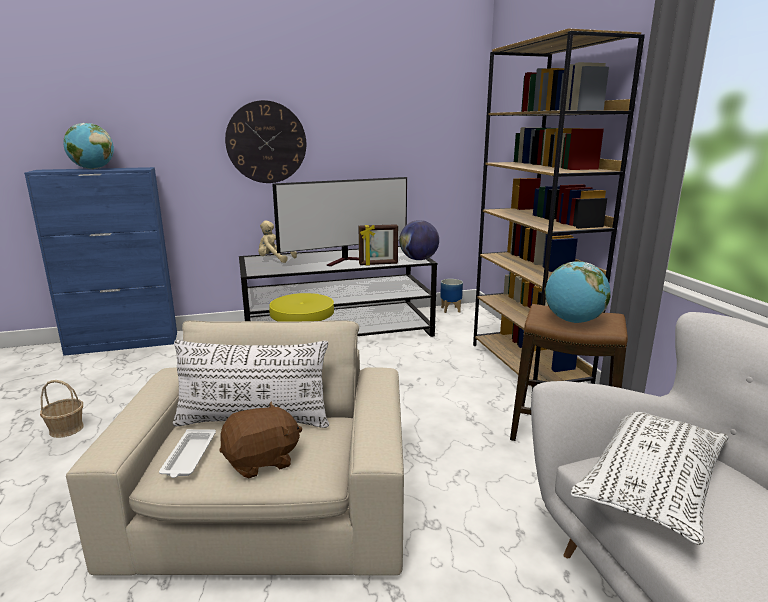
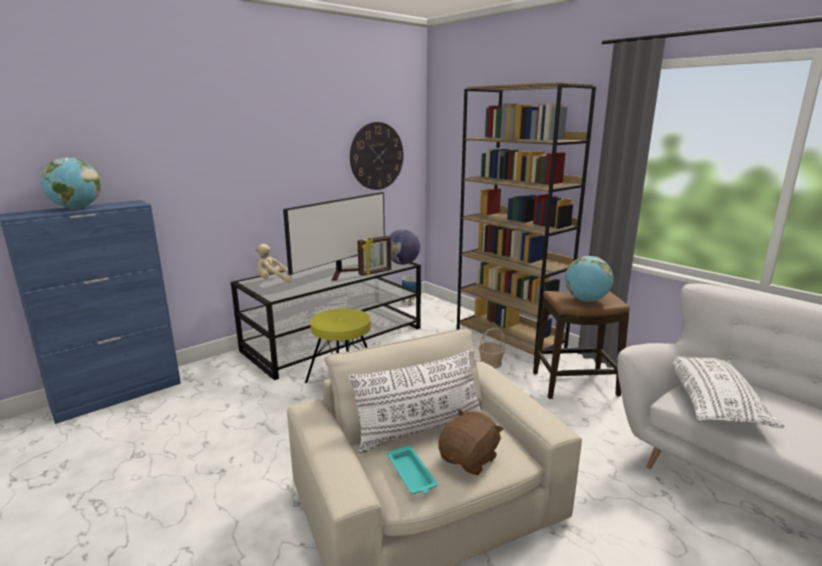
camera: 25 degrees left, 0 degrees up
(66, 429) = (154, 497): basket -> basket (490, 363)
(189, 457) = (411, 474): white tray -> turquoise tray
(266, 142) = (250, 167): wall clock -> wall clock (377, 156)

